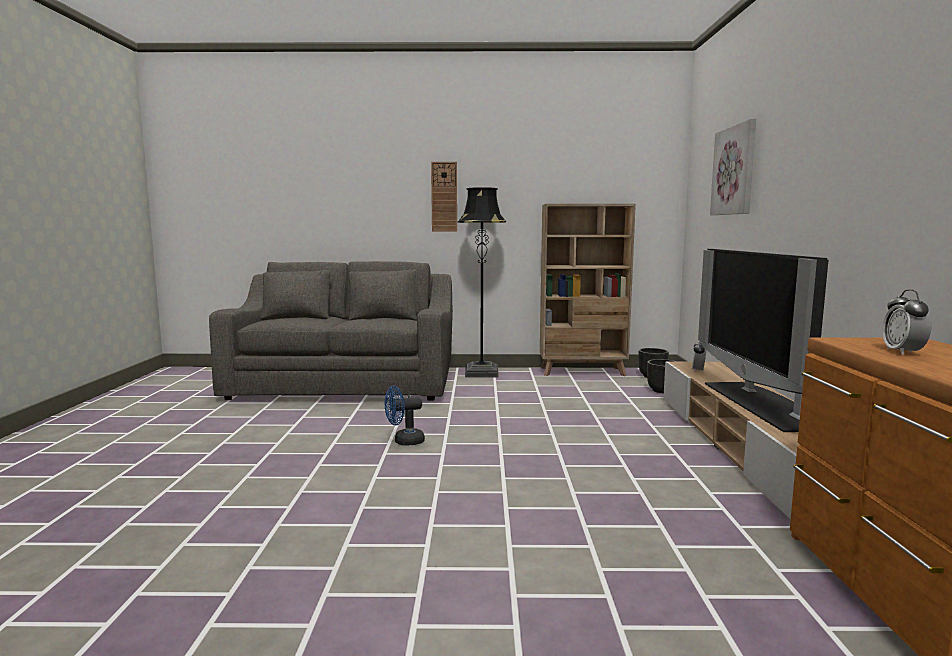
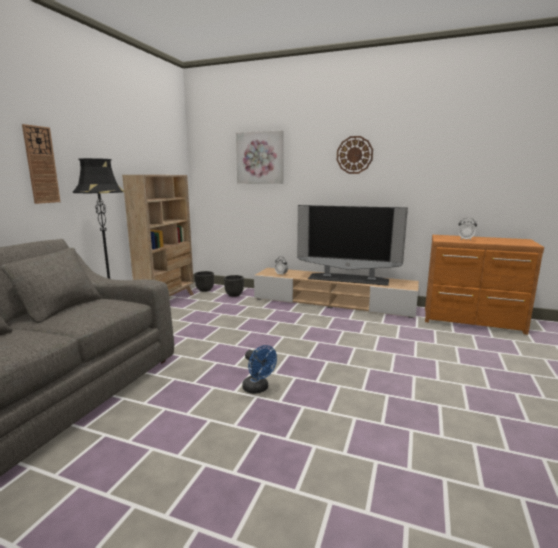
camera: 70 degrees left, 5 degrees up
(404, 441) = (258, 389): blue fan -> blue fan turned 45 degrees counterclockwise
(827, 147) = (354, 155): none -> wall clock

